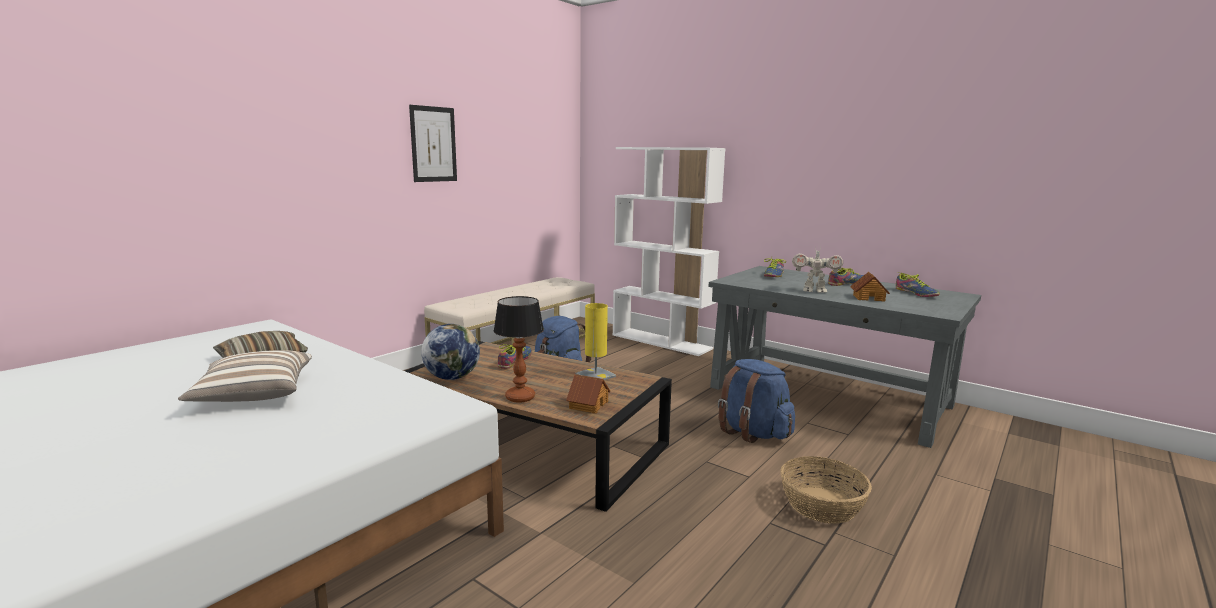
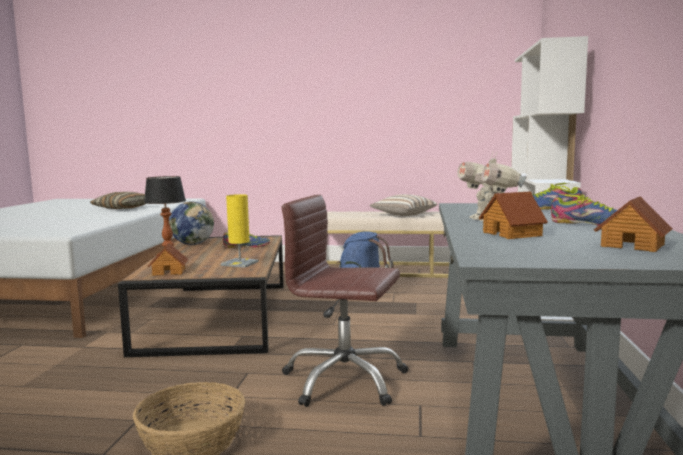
camera: 60 degrees right, 5 degrees down
(253, 395) = (67, 215): pillow -> pillow (403, 215)
(433, 144) = (340, 76): picture -> none
(752, 432) = (344, 381): blue backpack -> brown office chair
(916, 293) = (632, 245): shoe -> toy house

